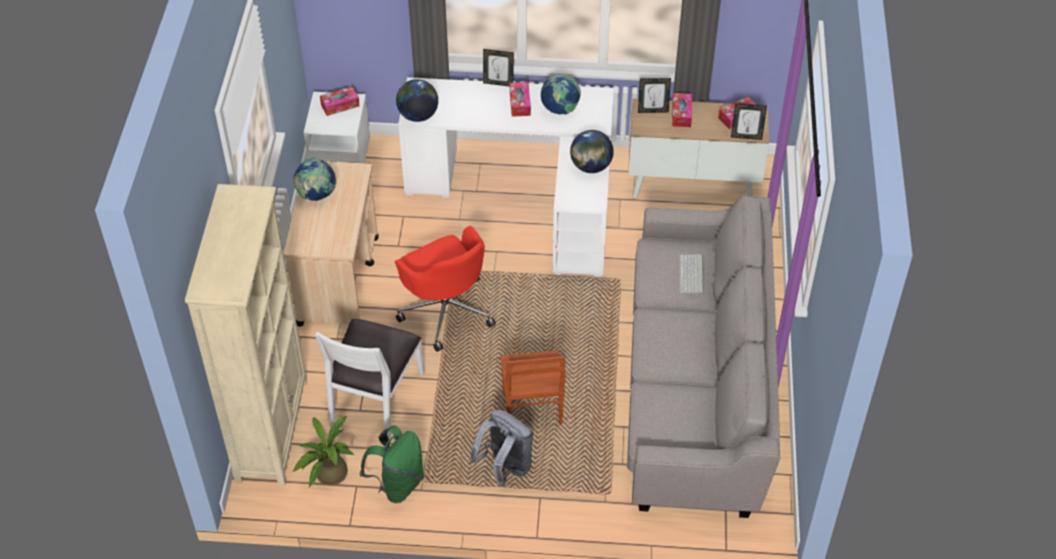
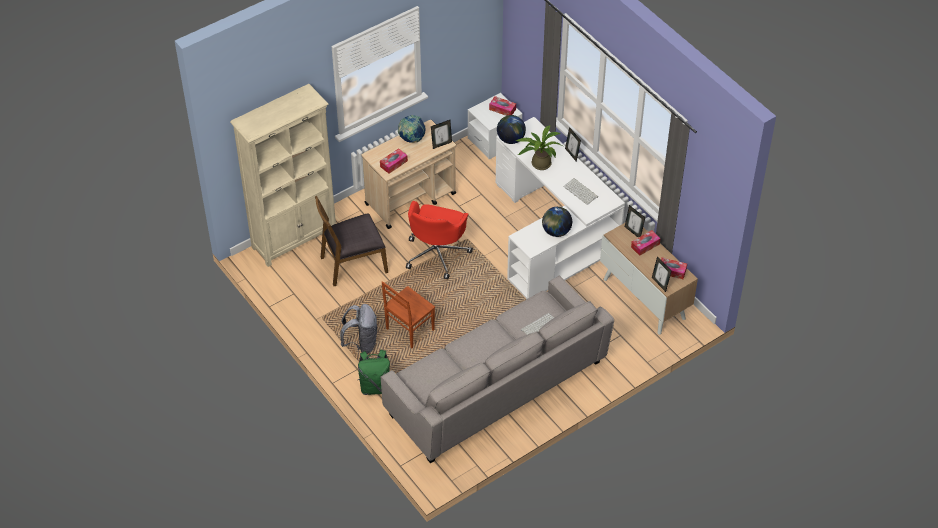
camera: 50 degrees right, 0 degrees up
(328, 475) = (289, 278): potted plant -> potted plant (538, 163)
(356, 175) = (441, 144): none -> picture frame
(375, 397) = (353, 264): white chair -> brown chair
(398, 484) = (310, 308): green backpack -> green backpack (375, 386)
(520, 103) = (567, 172): tissue box -> tissue box (393, 164)
(560, 109) = (581, 191): globe -> keyboard

